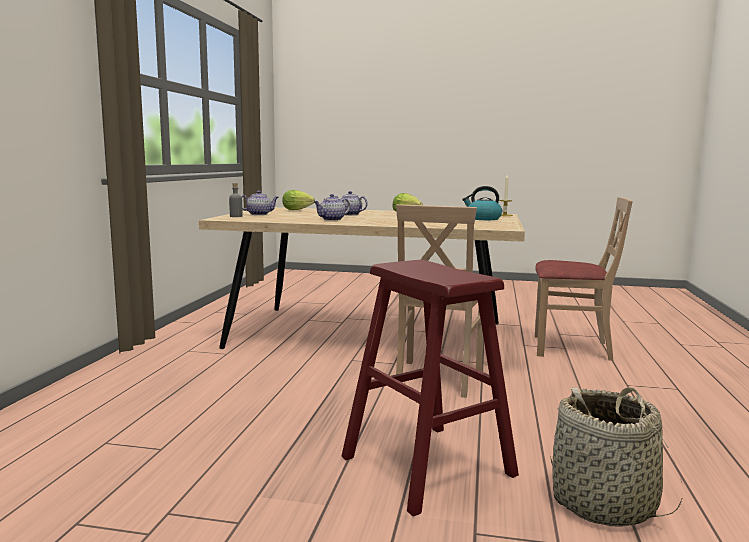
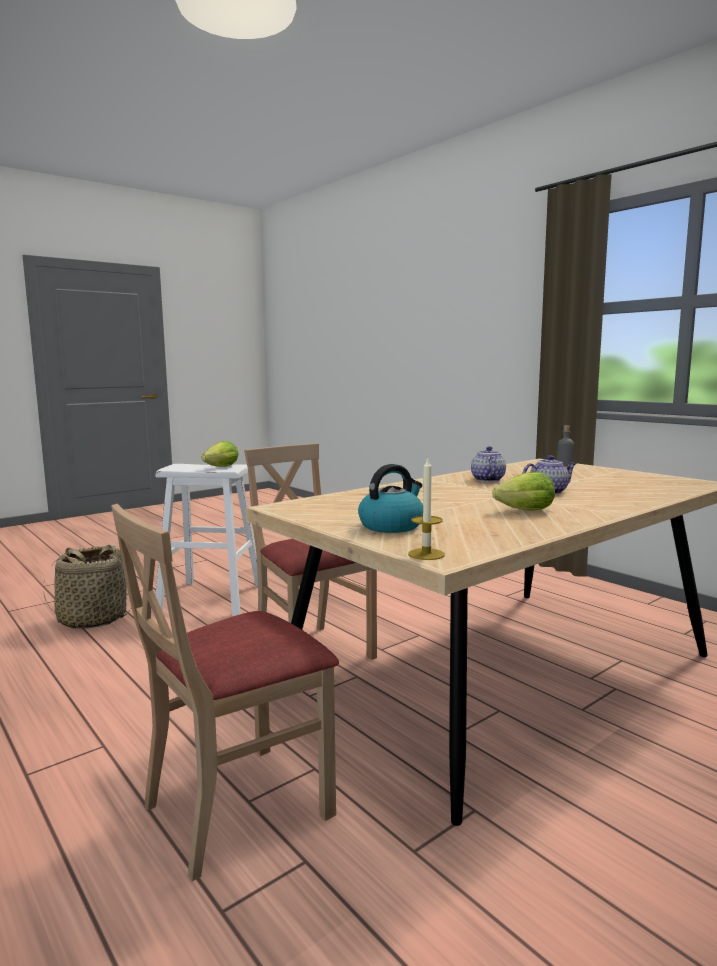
camera: 130 degrees right, 0 degrees up
(259, 214) = (585, 471): teapot -> none
(298, 210) = (651, 486): lettuce -> lettuce (219, 467)
(427, 465) = (211, 598): red stool -> white stool

